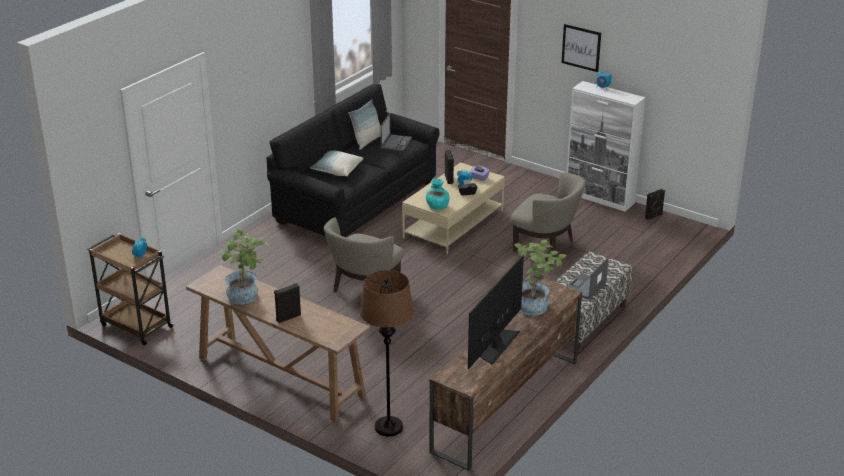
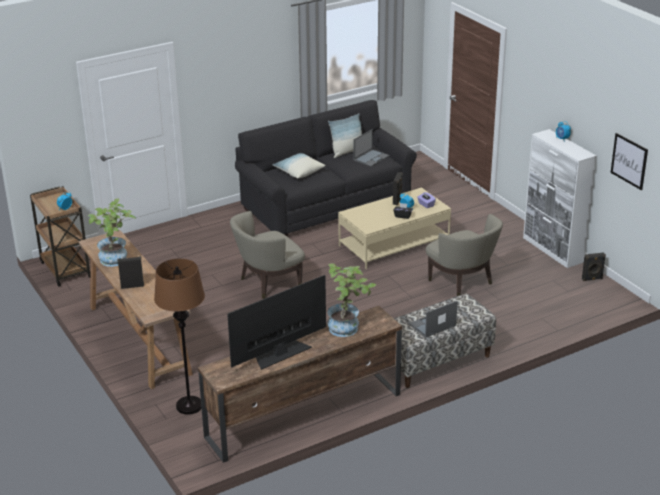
camera: 25 degrees right, 0 degrees up
(437, 206) = (365, 222): turquoise vase -> none
(581, 47) = (550, 95): picture -> picture (629, 161)

